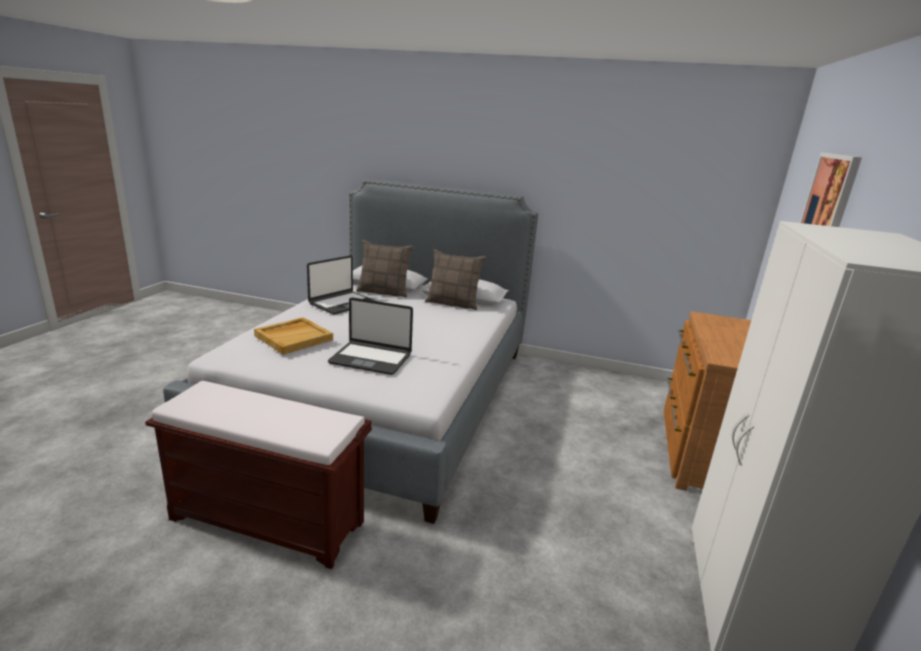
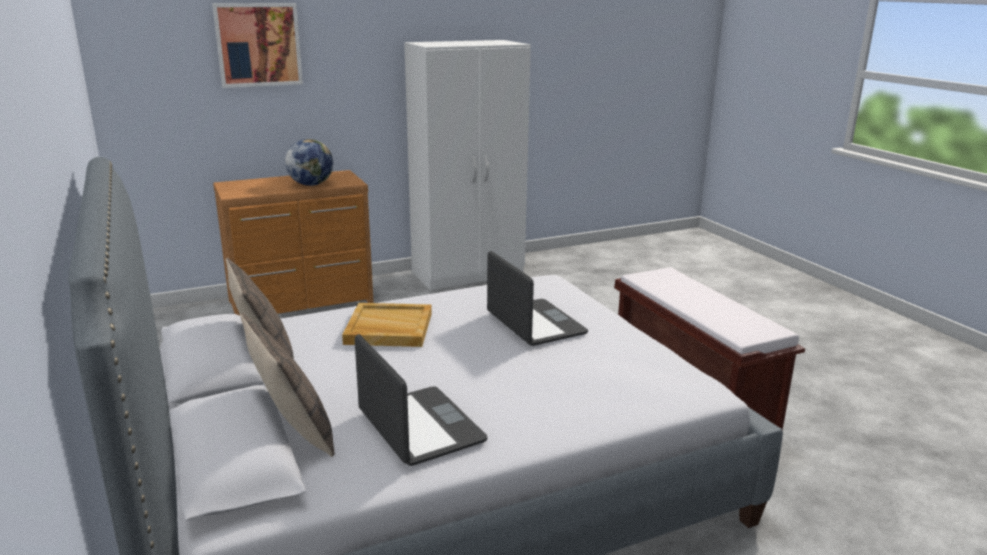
camera: 130 degrees left, 0 degrees up
(294, 338) = (589, 376): beige tray -> beige tray (388, 329)
(342, 303) = (419, 427): laptop -> laptop turned 60 degrees clockwise
(724, 344) = (311, 184): none -> globe

